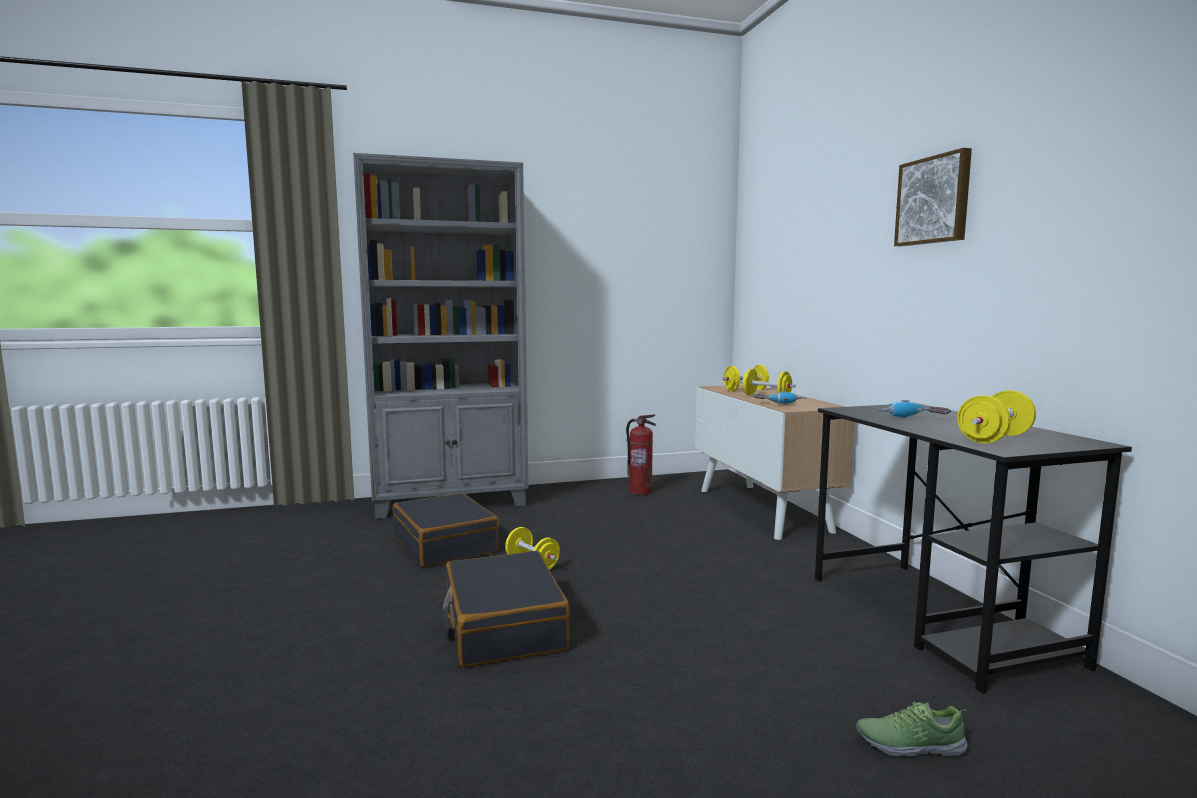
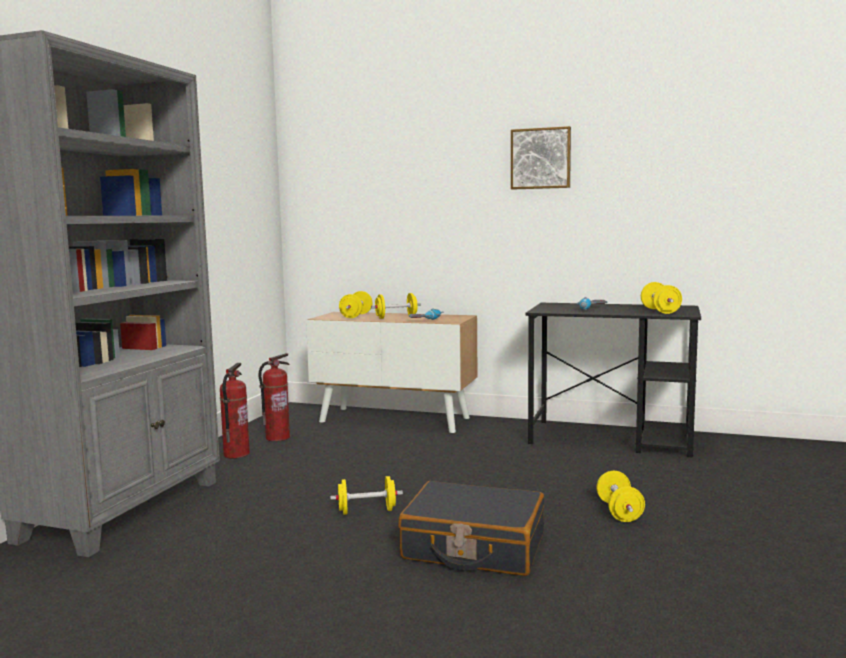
camera: 55 degrees left, 0 degrees up
(445, 544) = (249, 535): black suitcase -> none
(586, 493) = (236, 454): none -> fire extinguisher
(687, 680) = (619, 512): none -> yellow dumbbell
(909, 744) = (724, 485): shoe -> none

